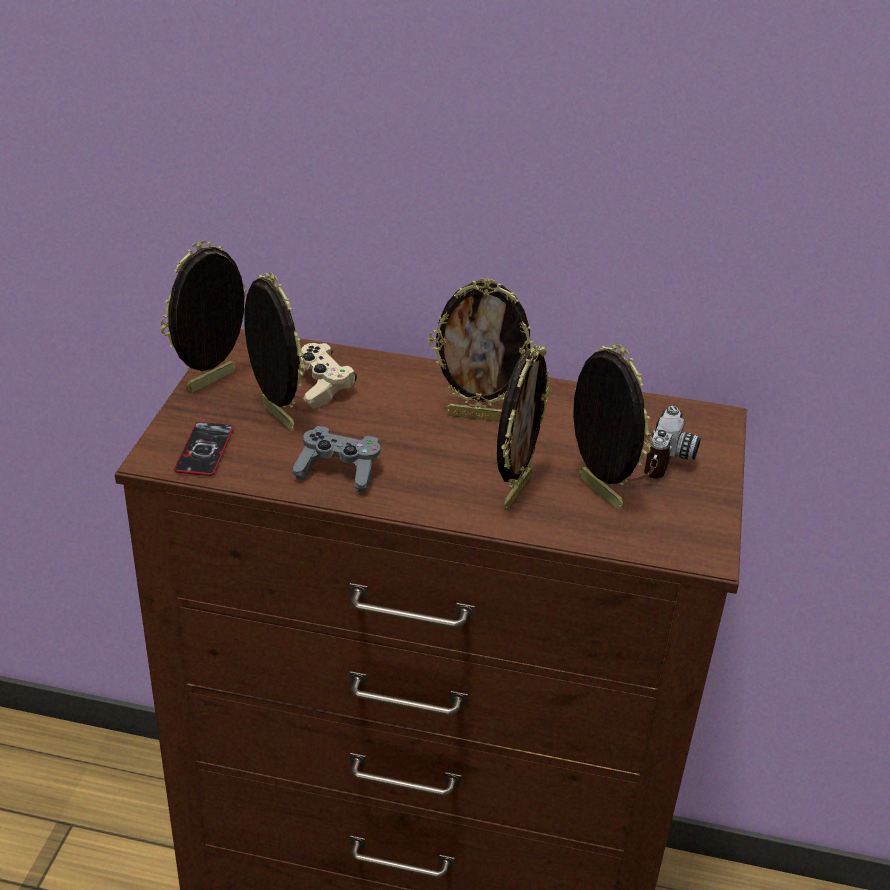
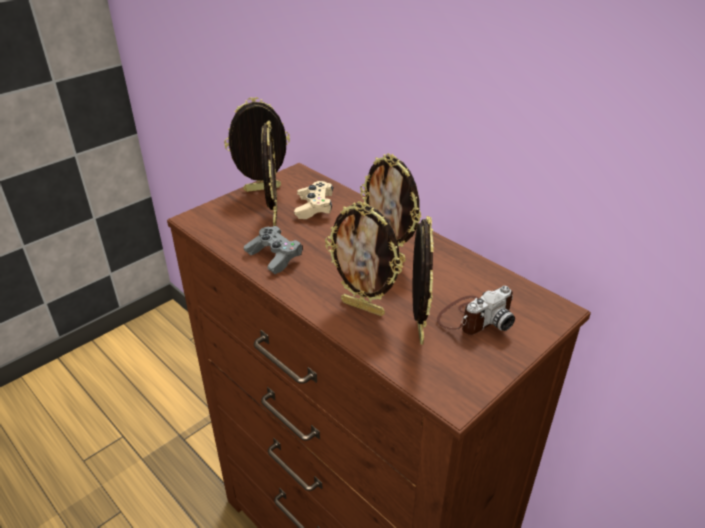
camera: 35 degrees right, 0 degrees up
(204, 450) = (219, 222): phone -> none
(515, 492) = (363, 307): picture frame -> picture frame turned 60 degrees clockwise

